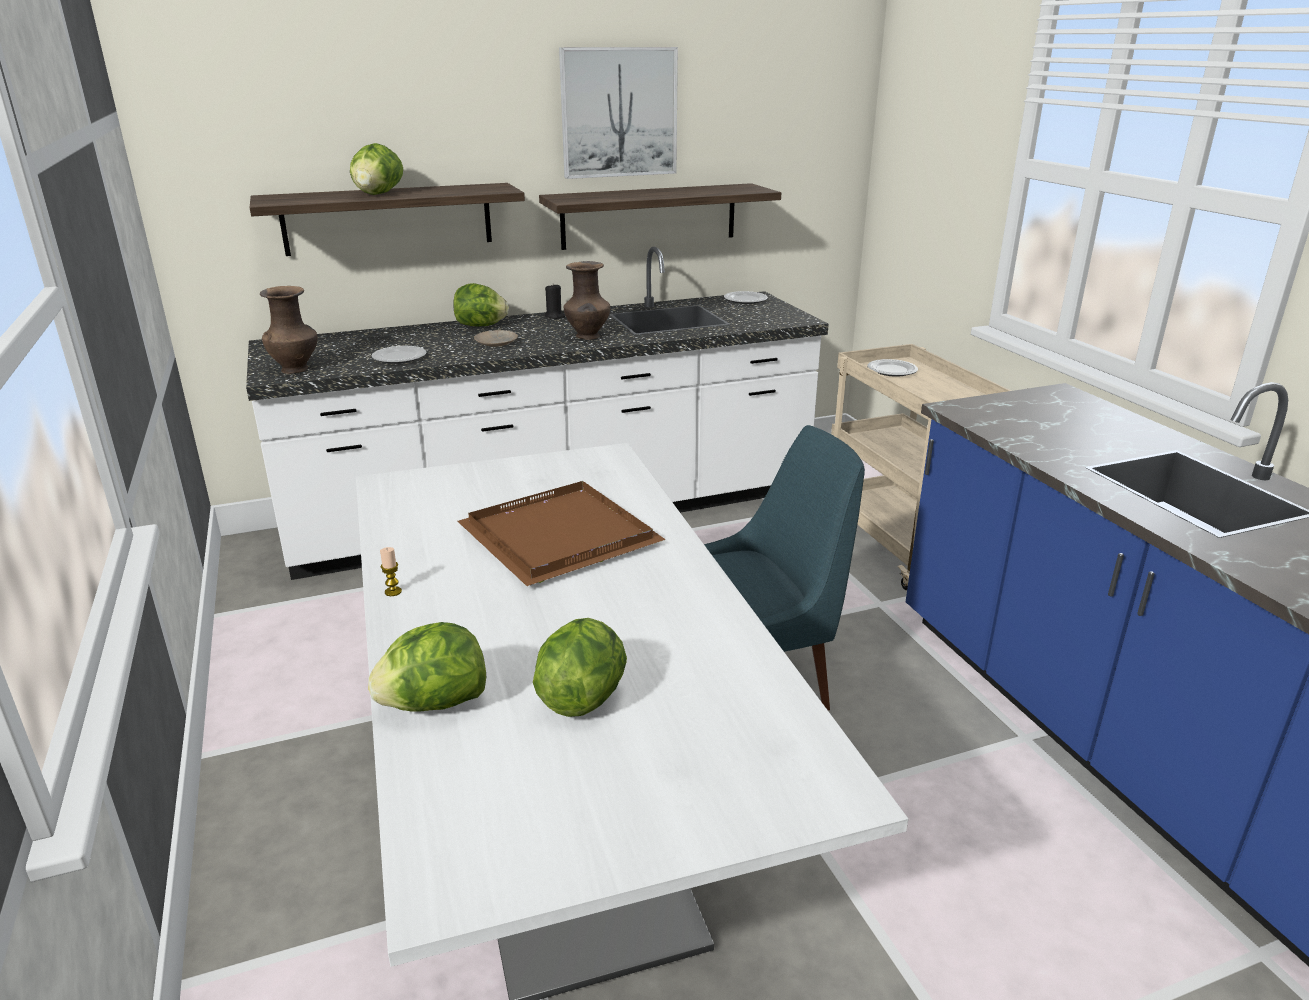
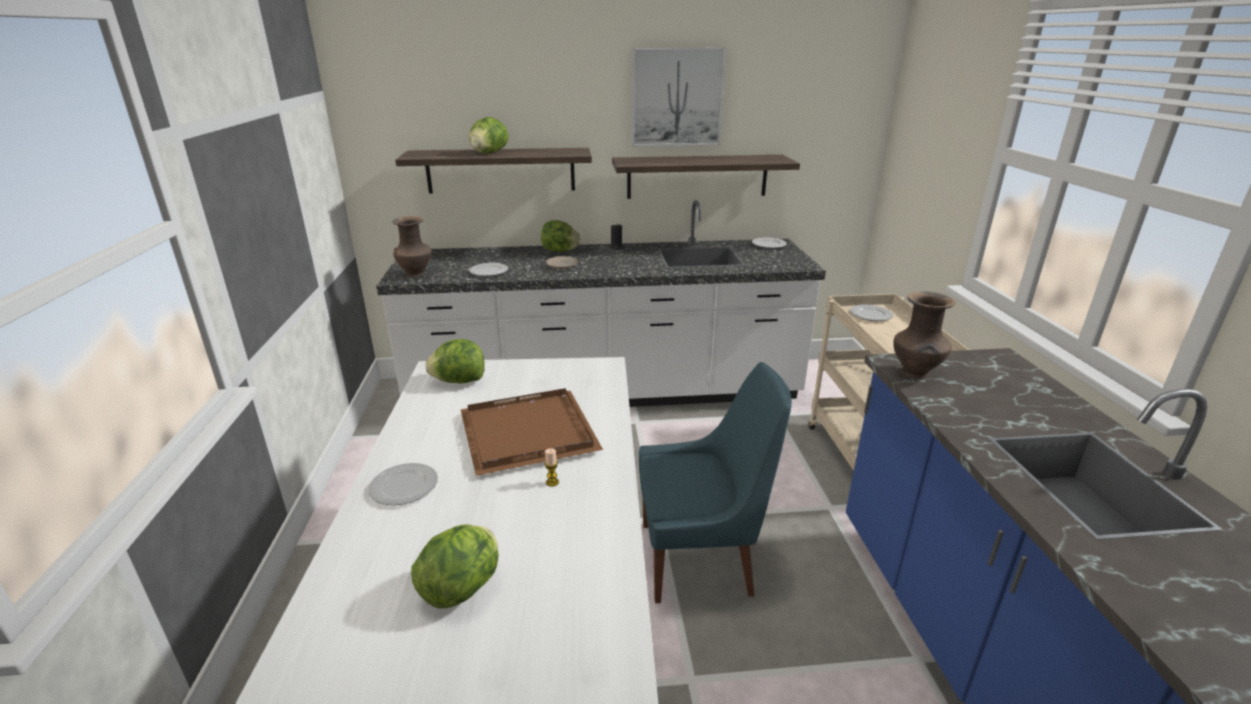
camera: 15 degrees right, 0 degrees up
(393, 592) = (384, 463): candle -> candle (552, 482)
(434, 704) = (353, 571): lettuce -> lettuce (459, 381)
(437, 613) = (403, 487): none -> plate
(588, 337) = (631, 266): brown vase -> brown vase (915, 374)

